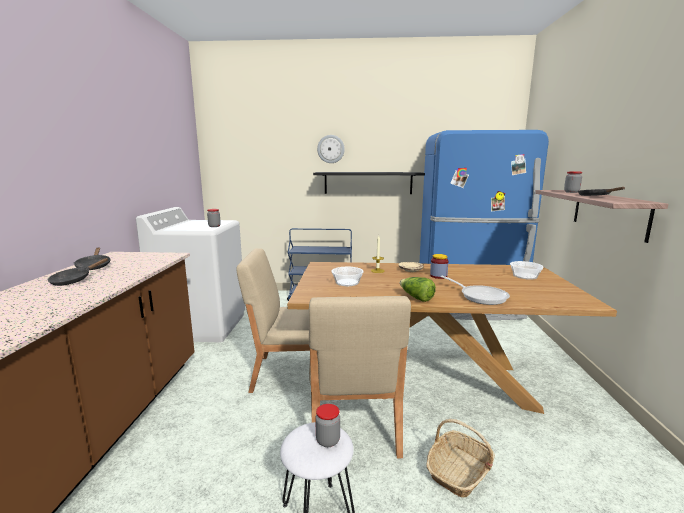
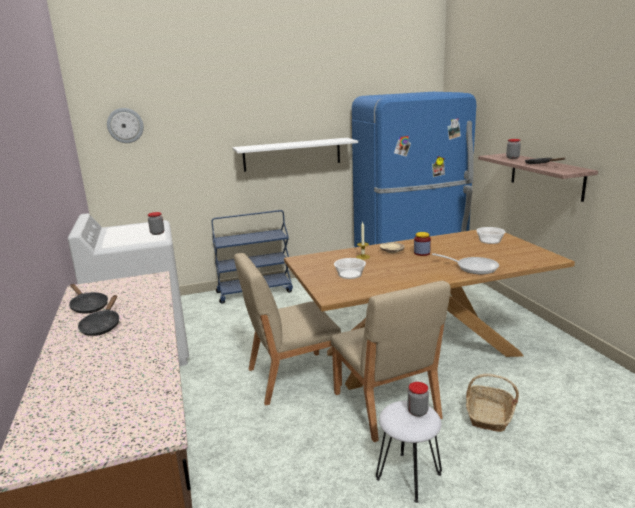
camera: 20 degrees left, 5 degrees up
(331, 149) = (247, 119): wall clock -> wall clock (125, 125)
(368, 183) = (292, 154): black shelf -> white shelf
(416, 298) = (425, 278): lettuce -> none

